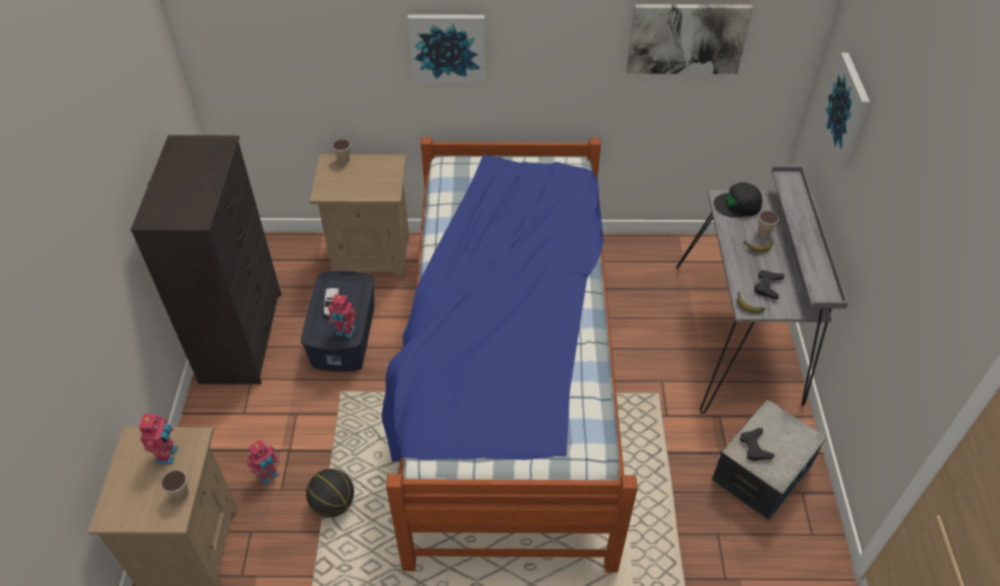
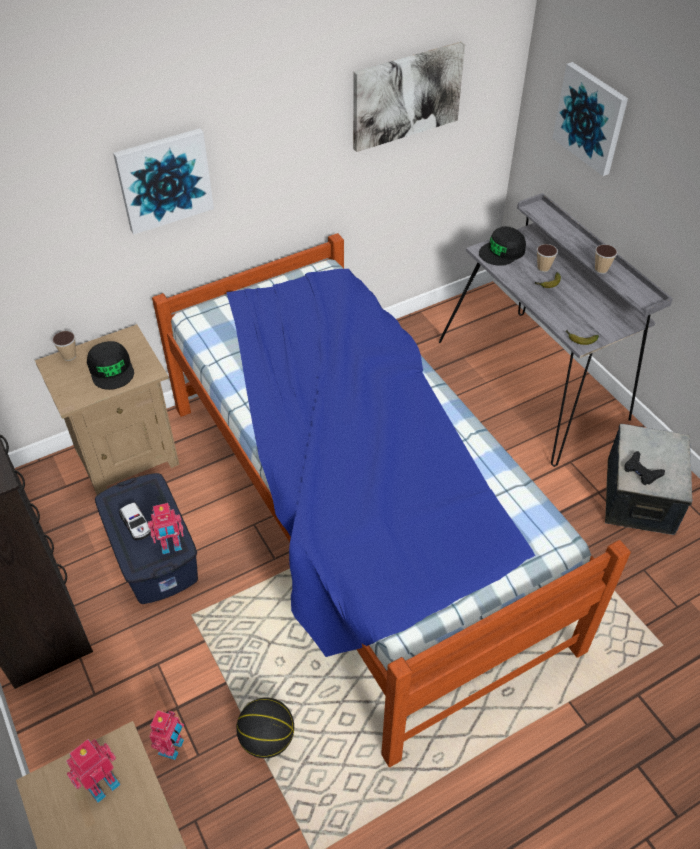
camera: 30 degrees left, 0 degrees up
(168, 455) = (101, 782): toy robot -> toy robot turned 105 degrees counterclockwise
(181, 494) = (152, 819): cup -> cup (601, 269)
(365, 181) = (111, 369): none -> black cap
(767, 286) = (583, 315): black game controller -> none

